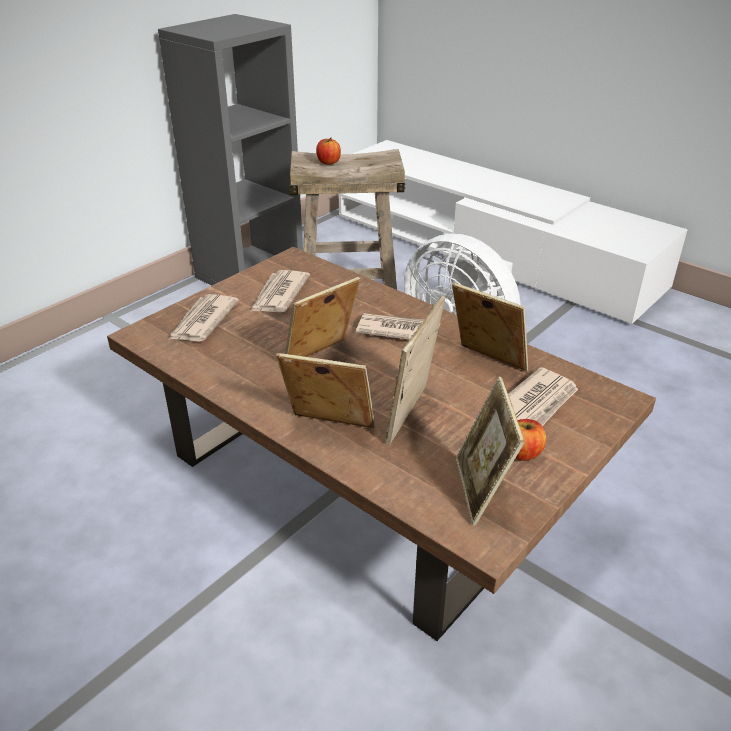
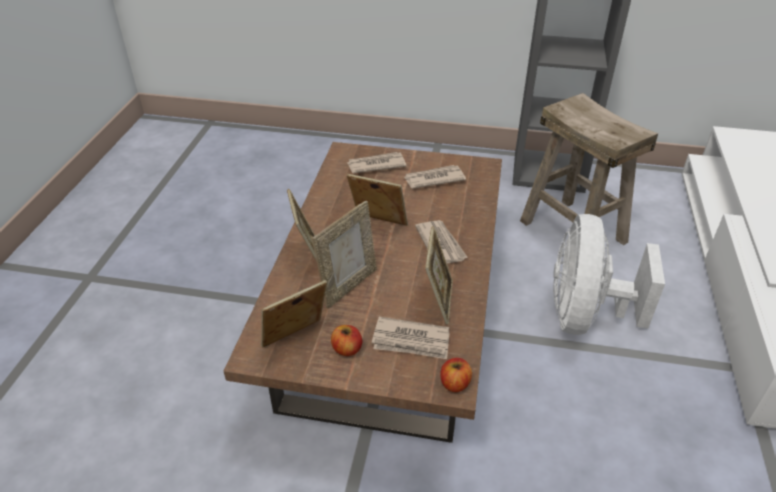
camera: 60 degrees right, 5 degrees up
(328, 162) = (587, 114): apple -> apple (454, 383)
(413, 416) = (348, 285): picture frame -> picture frame turned 135 degrees clockwise

